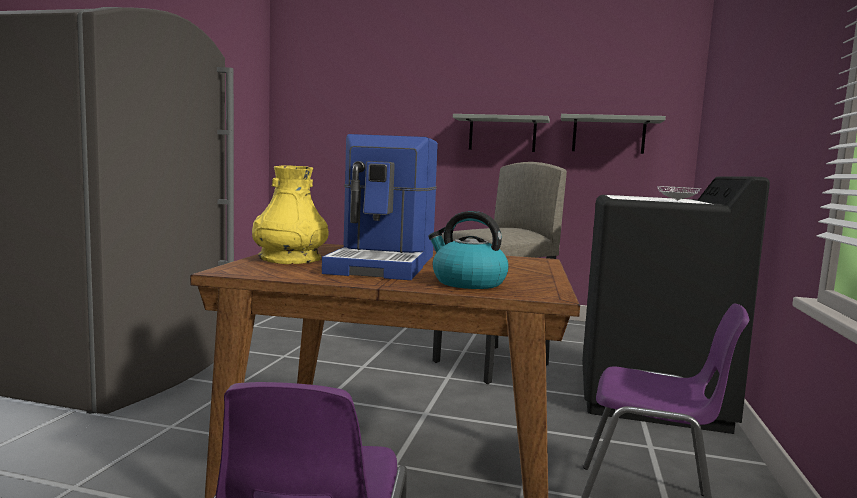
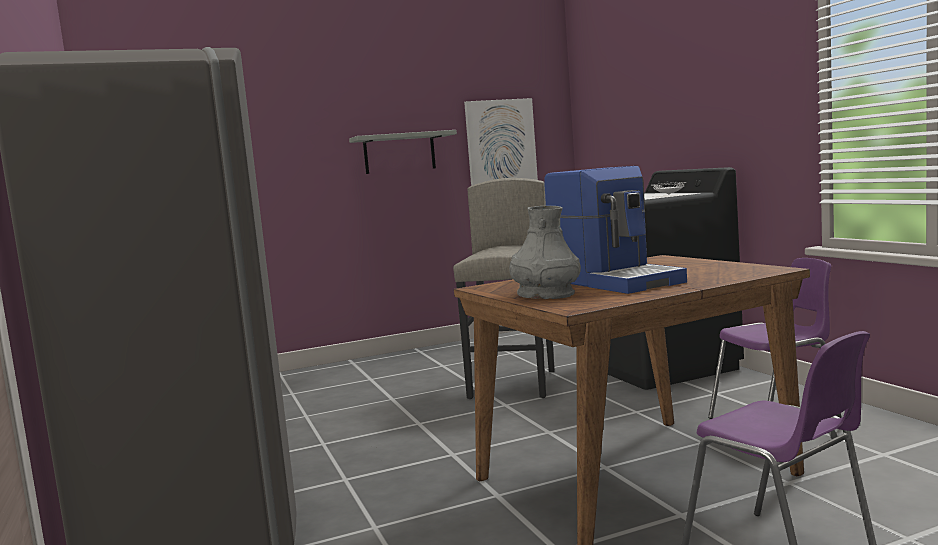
camera: 35 degrees left, 0 degrees up
(289, 259) = (546, 295): yellow vase -> grey vase
(467, 282) = (714, 275): kettle -> none
(608, 135) = (500, 143): grey shelf -> picture

